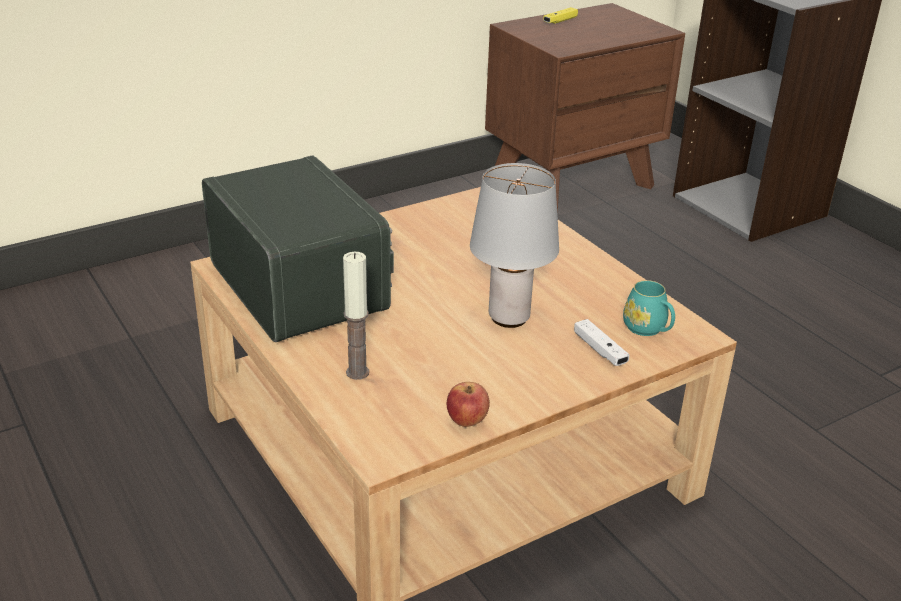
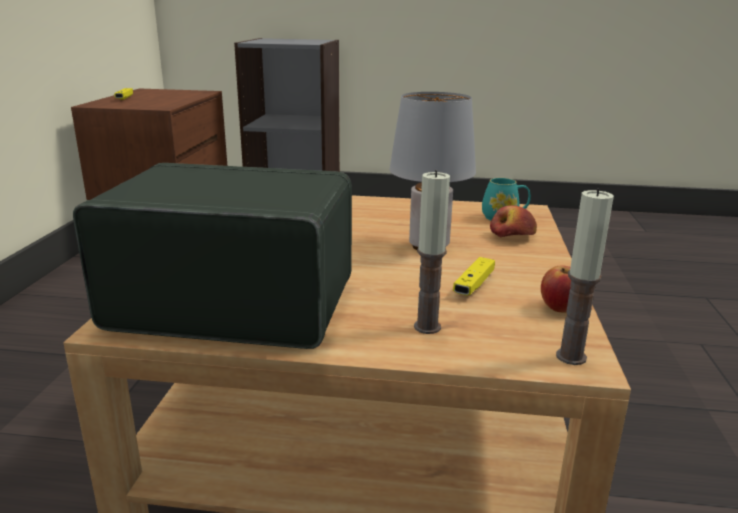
camera: 50 degrees left, 10 degrees down
(385, 448) = (571, 357): none -> candle
(458, 367) = (474, 285): none -> yellow game controller
(600, 350) = (512, 236): white game controller -> apple

